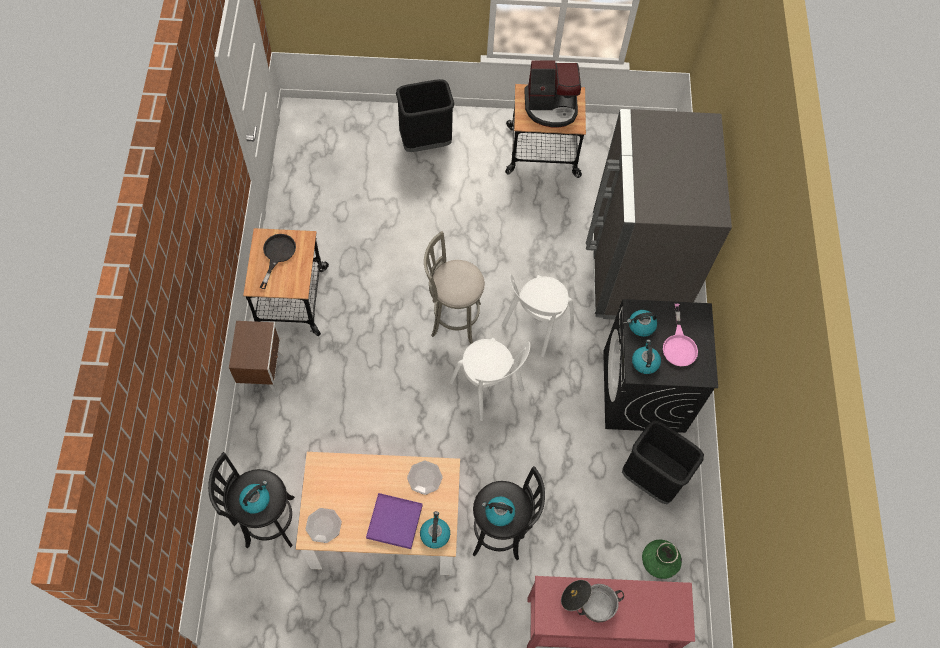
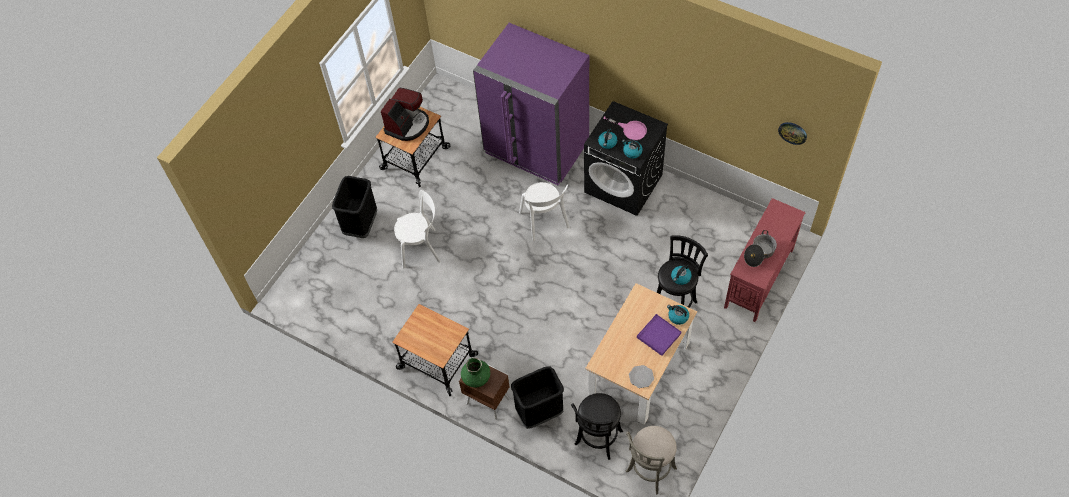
camera: 55 degrees left, 5 degrees down
(256, 499) = (602, 412): kettle -> none
(277, 255) = (423, 335): black frying pan -> none
(424, 478) = (638, 307): plate -> none
(453, 319) = (511, 267): grey stool -> grey stool (649, 472)
(488, 388) = (574, 268): white chair -> white chair (421, 248)
(635, 269) = (536, 148): grey fridge -> purple fridge
(650, 478) = (682, 207): black trash can -> black trash can (539, 413)
(659, 562) = (735, 227): green vase -> green vase (476, 377)
(768, 554) = (792, 132): none -> wall clock

